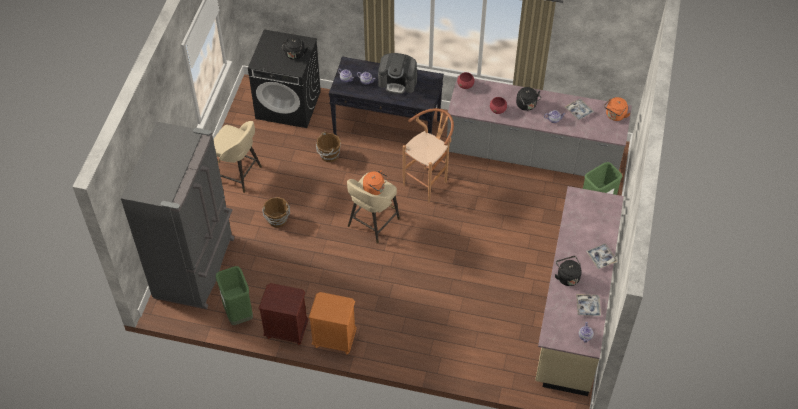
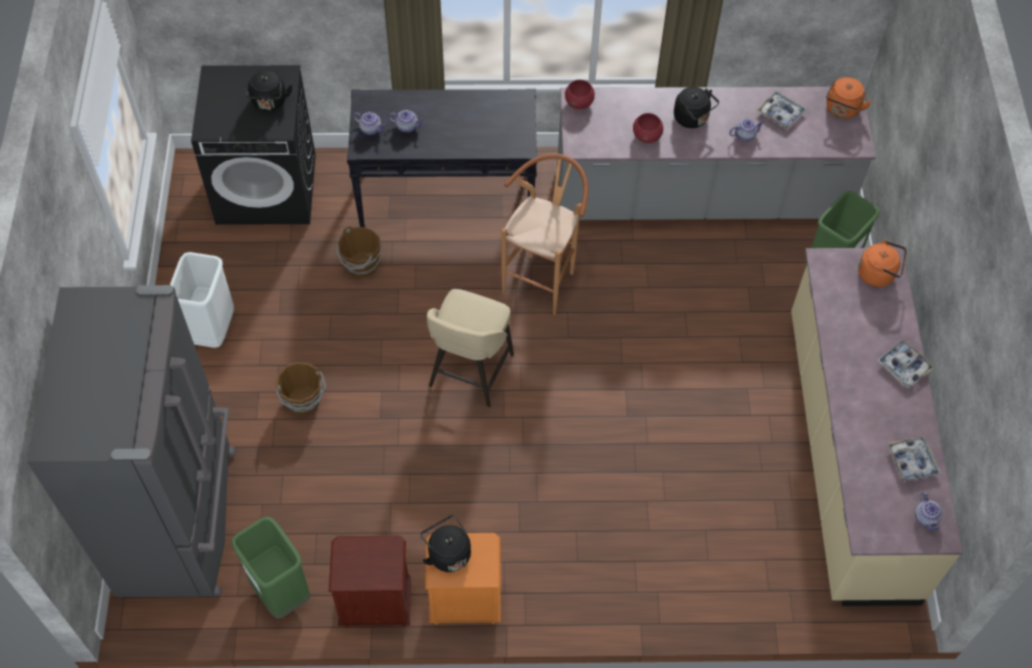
camera: 15 degrees left, 5 degrees up
(238, 174) = (212, 331): beige stool -> white trash can
(375, 189) = (474, 318): orange kettle -> orange kettle (878, 274)
(398, 82) = (462, 118): coffee machine -> none
(567, 277) = (859, 414): black kettle -> black kettle (447, 553)

